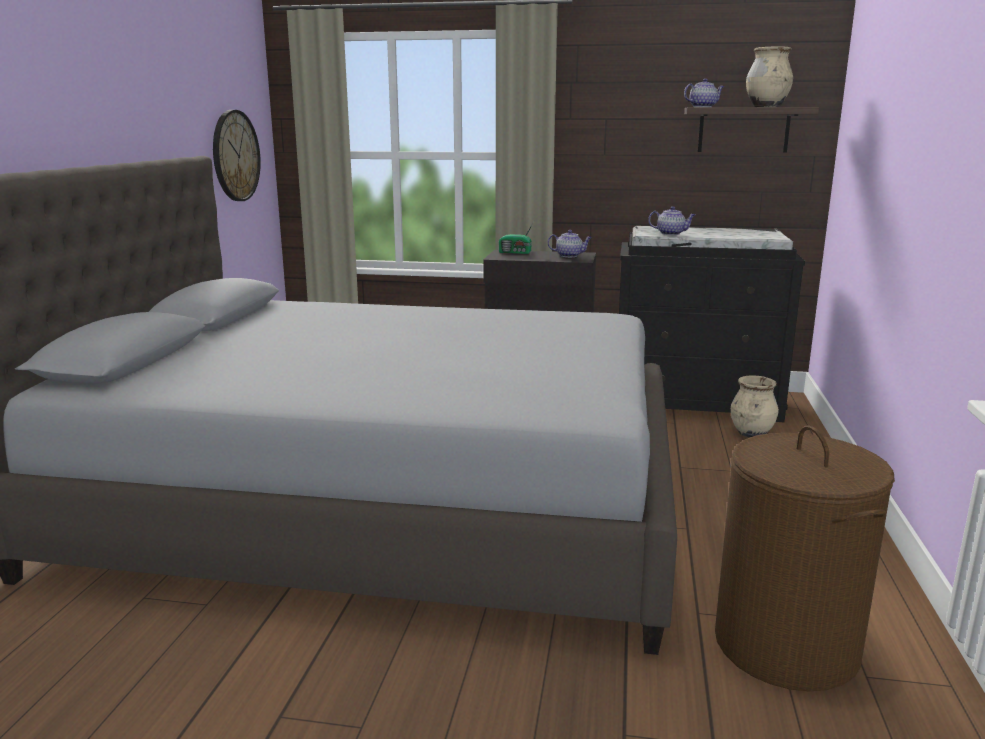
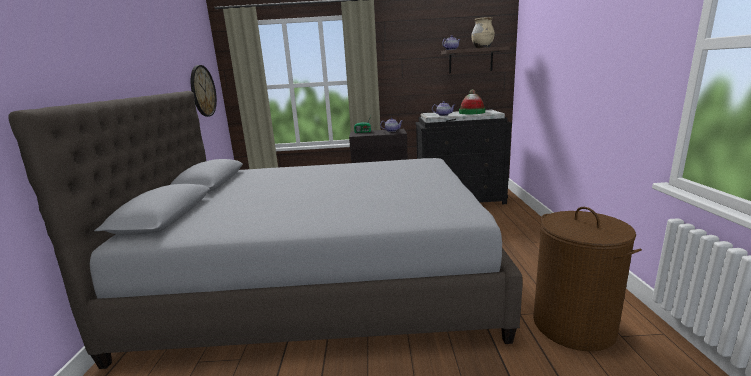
camera: 10 degrees left, 0 degrees up
(731, 233) = (472, 112): none -> hat
(751, 433) = (495, 211): beige vase -> none

